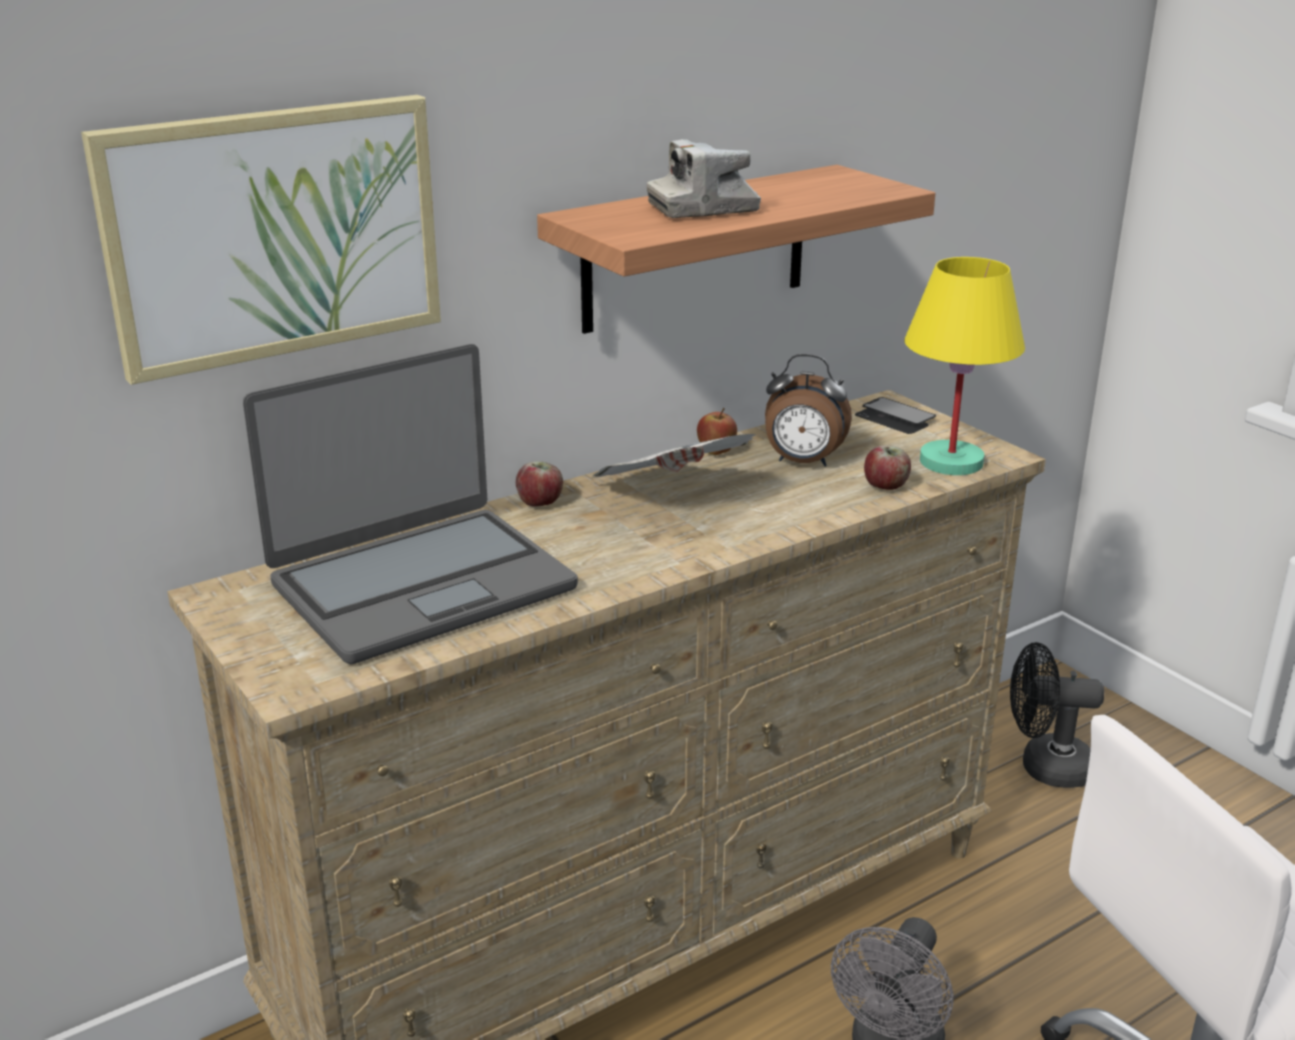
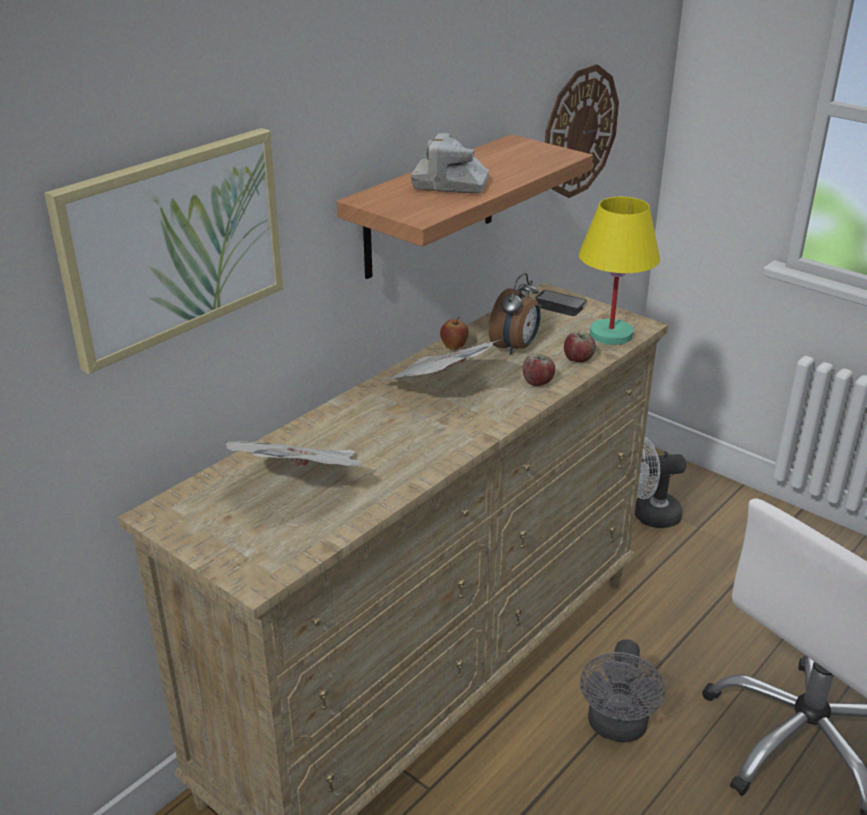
camera: 15 degrees left, 5 degrees up
(421, 585) = (304, 483): laptop -> newspaper
(540, 503) = (353, 404): apple -> apple (537, 382)
(703, 209) = (450, 184): camera -> camera turned 45 degrees clockwise
(803, 462) = (515, 348): alarm clock -> alarm clock turned 60 degrees counterclockwise
(960, 179) = (579, 132): none -> wall clock
(1044, 767) = (649, 515): black fan -> white fan

